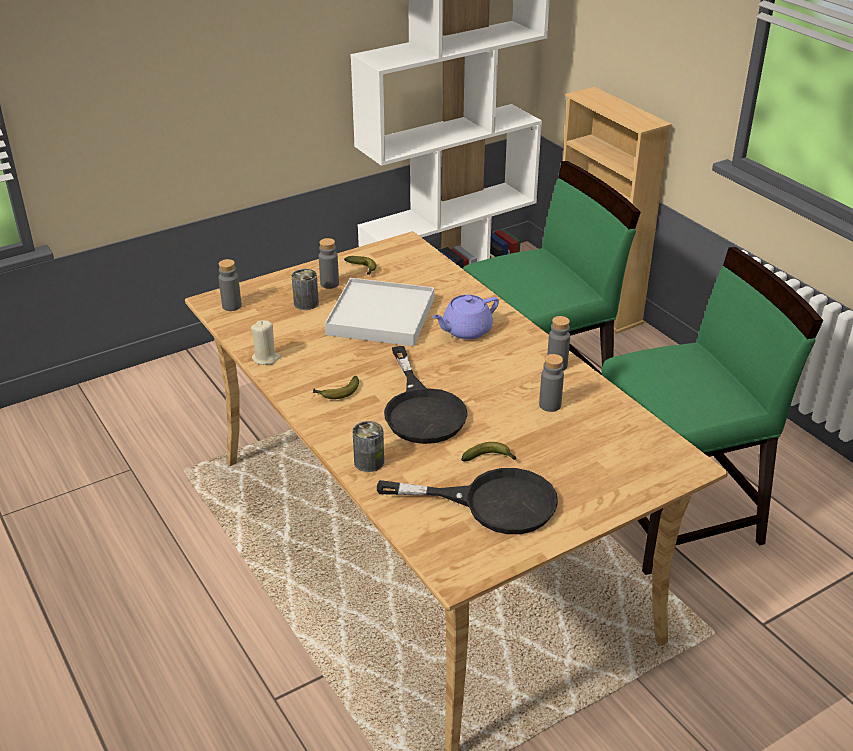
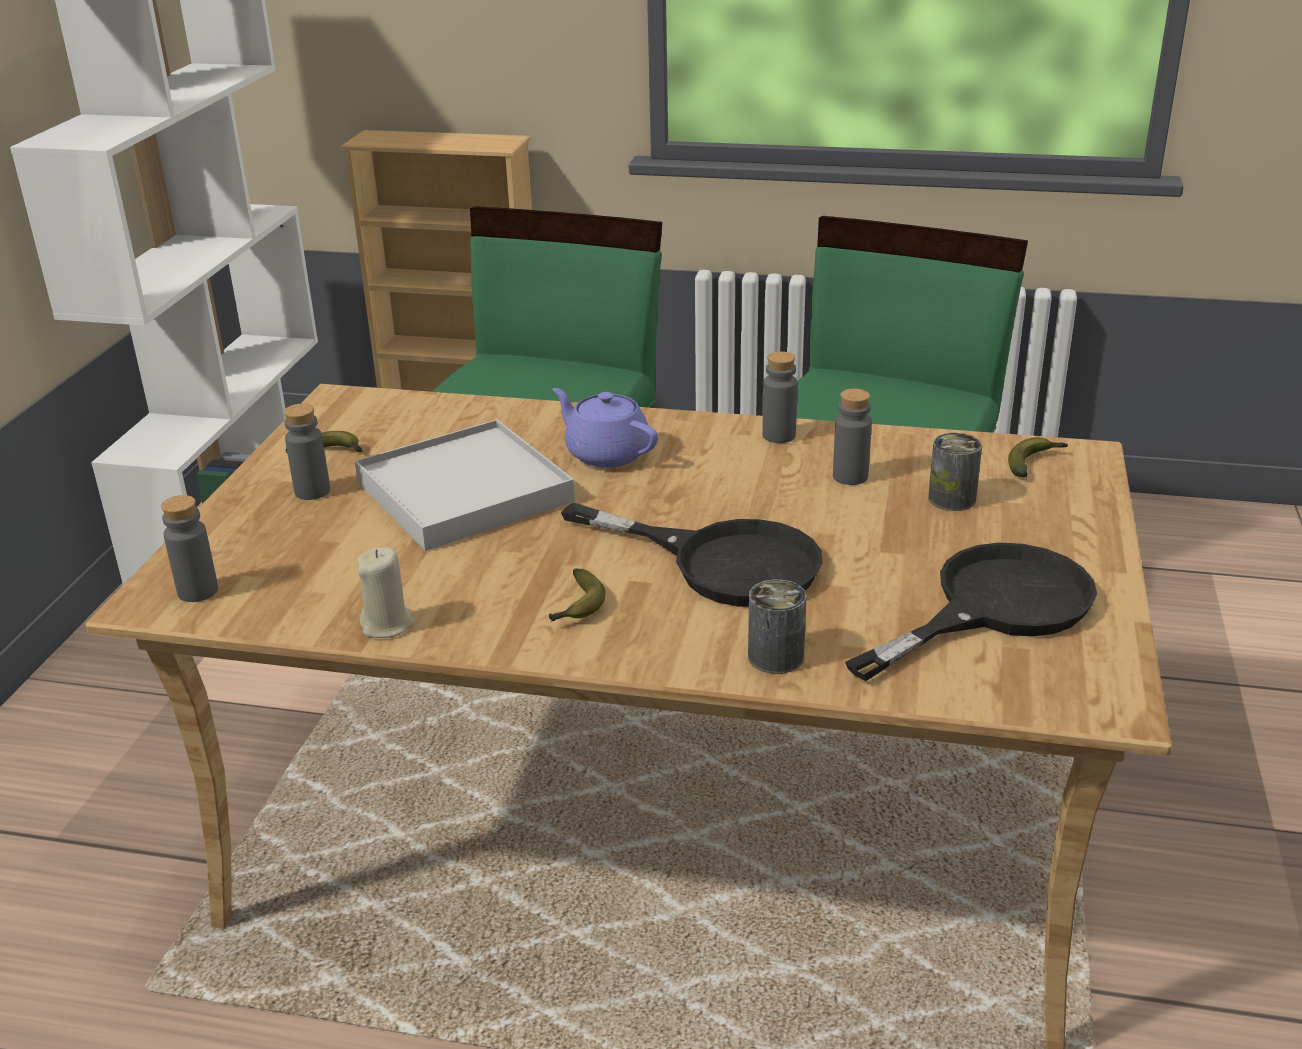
camera: 45 degrees left, 5 degrees down
(306, 303) = (320, 530): can -> can (952, 499)
(465, 330) = (606, 453): purple teapot -> purple teapot turned 120 degrees clockwise
(490, 458) = (899, 565): banana -> banana (1034, 463)

